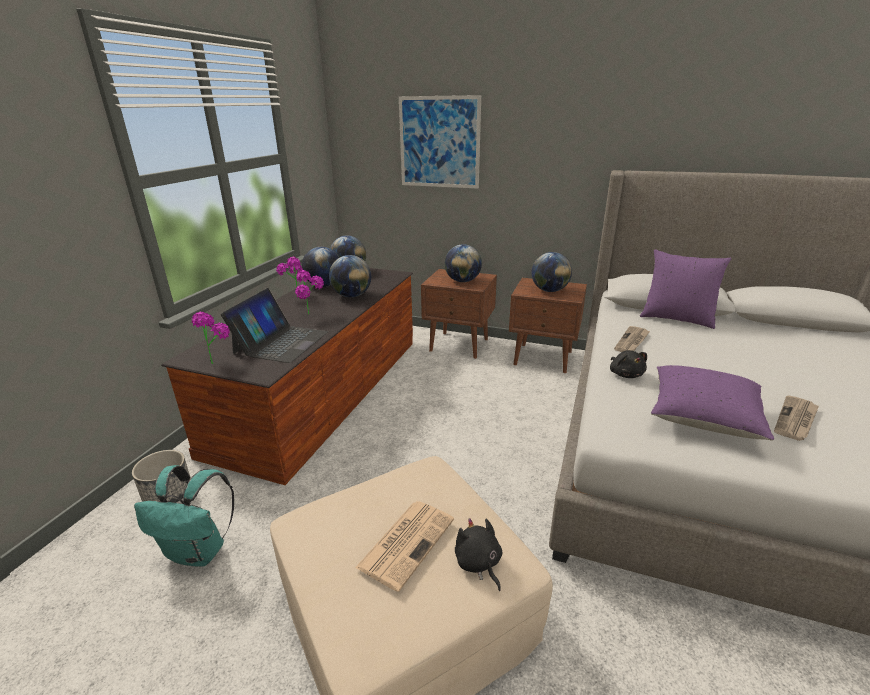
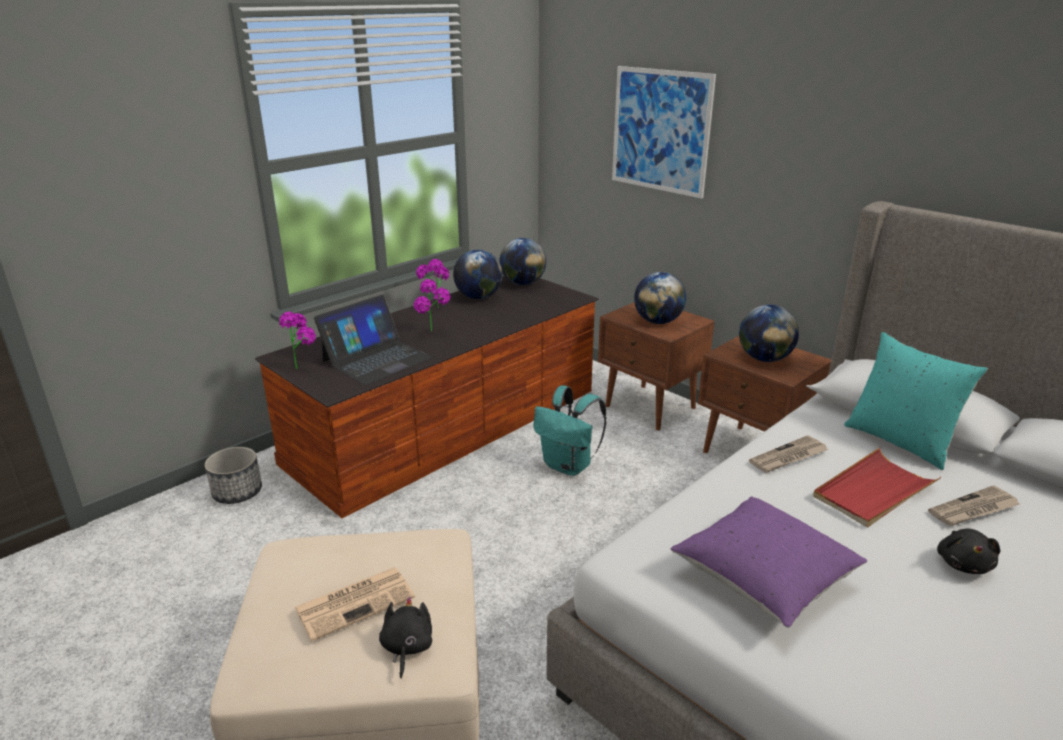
camera: 25 degrees right, 0 degrees up
(199, 551) = (231, 556): turquoise backpack -> turquoise backpack (569, 466)
(352, 296) = (497, 317): globe -> none
(625, 374) = (727, 497): black plush toy -> black plush toy (963, 563)
(676, 318) = (900, 441): purple pillow -> turquoise pillow
(697, 349) = (873, 491): none -> red tray
(796, 420) = (897, 623): newspaper -> newspaper (973, 509)

